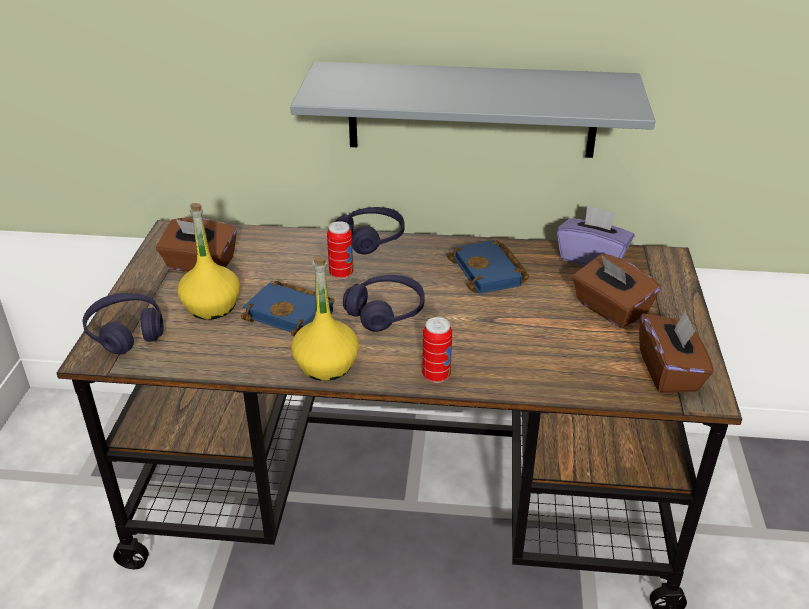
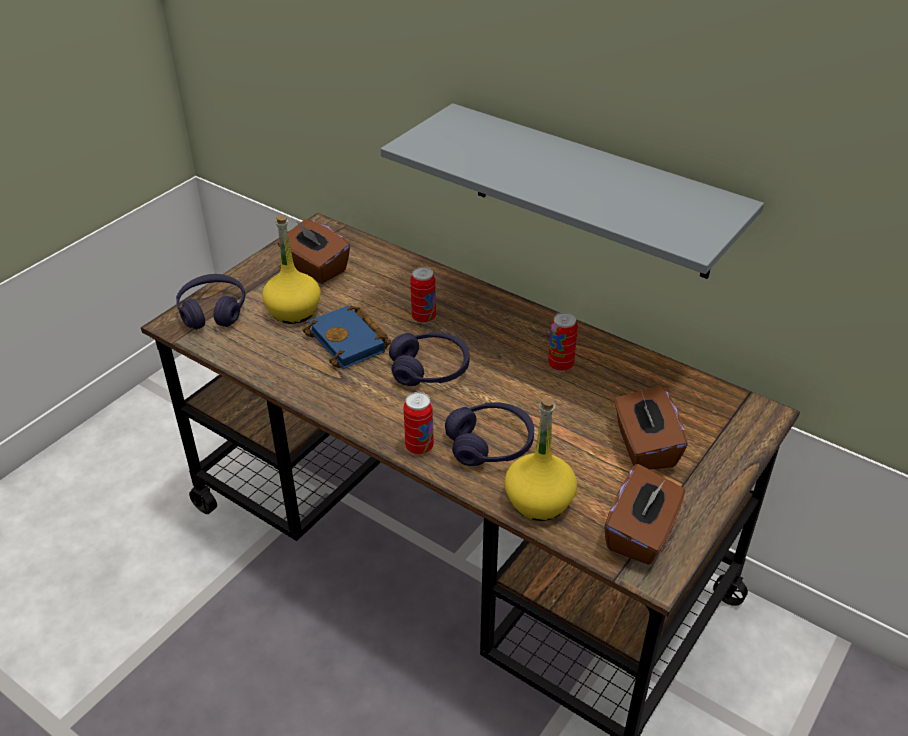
camera: 30 degrees right, 5 degrees up
(326, 365) = (338, 400): yellow bottle -> yellow bottle (539, 501)
(370, 239) = (480, 291): purple headphones -> purple headphones (490, 444)
(490, 273) = (560, 365): blue book -> can
(592, 258) = (679, 386): purple tissue box -> none

